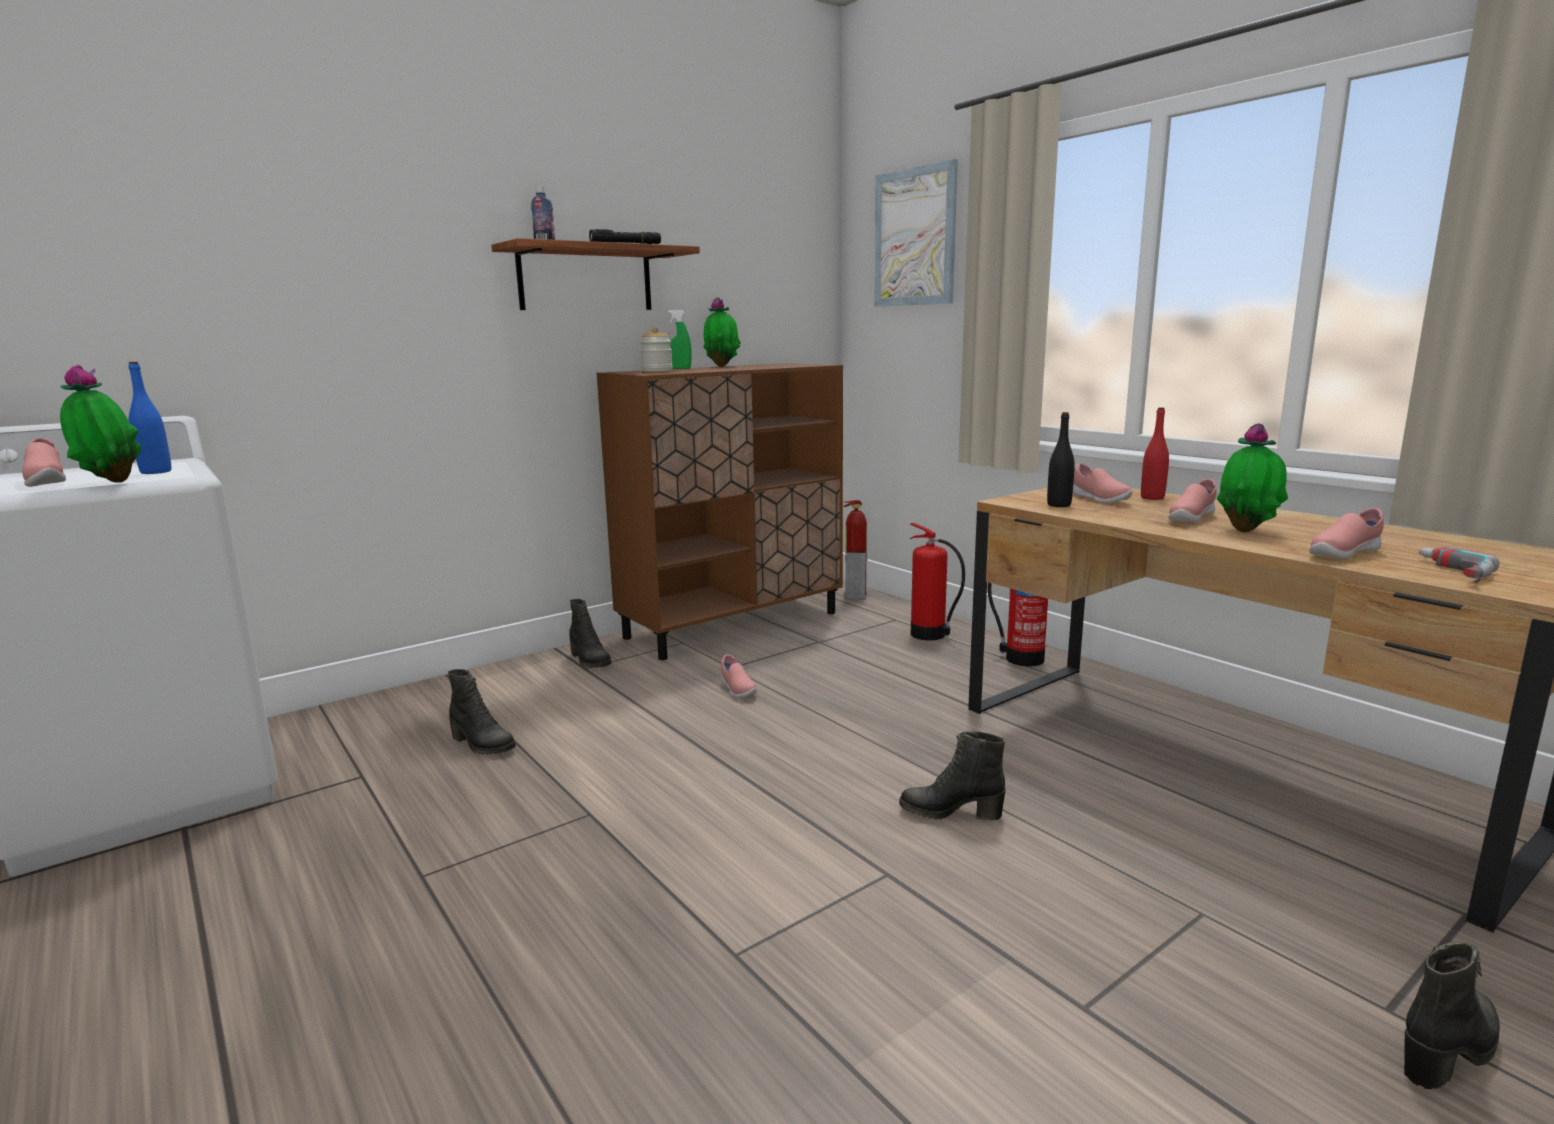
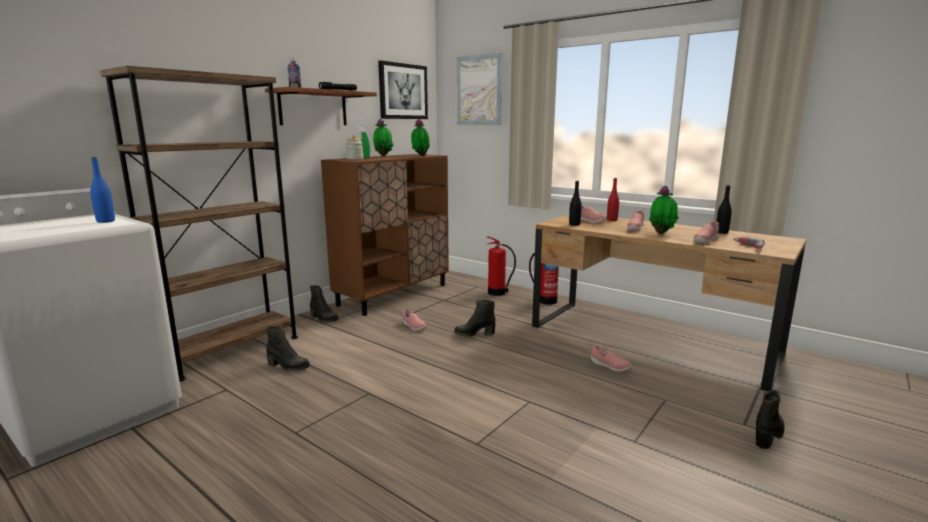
camera: 15 degrees left, 0 degrees up
(46, 482) = (43, 229): pink shoe -> pink shoe (609, 366)
(109, 483) = (90, 228): potted plant -> potted plant (420, 156)
(410, 704) = (230, 350): none -> brown bookcase
(770, 246) = (403, 91): none -> picture
(855, 595) = (450, 276): fire extinguisher -> none
(950, 812) = (545, 372): black boot -> black boot (474, 333)
(1403, 535) = (721, 232): none -> black bottle

